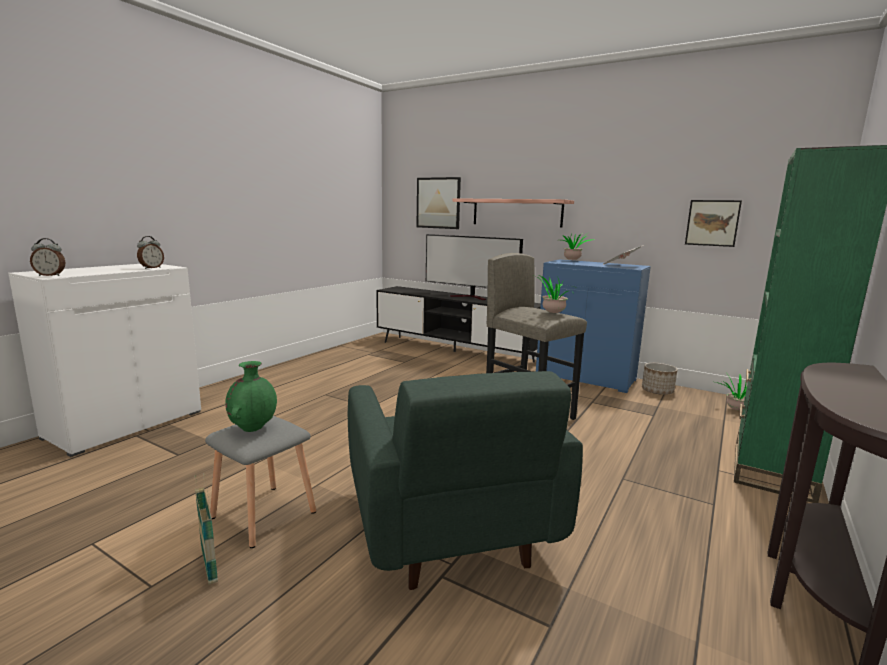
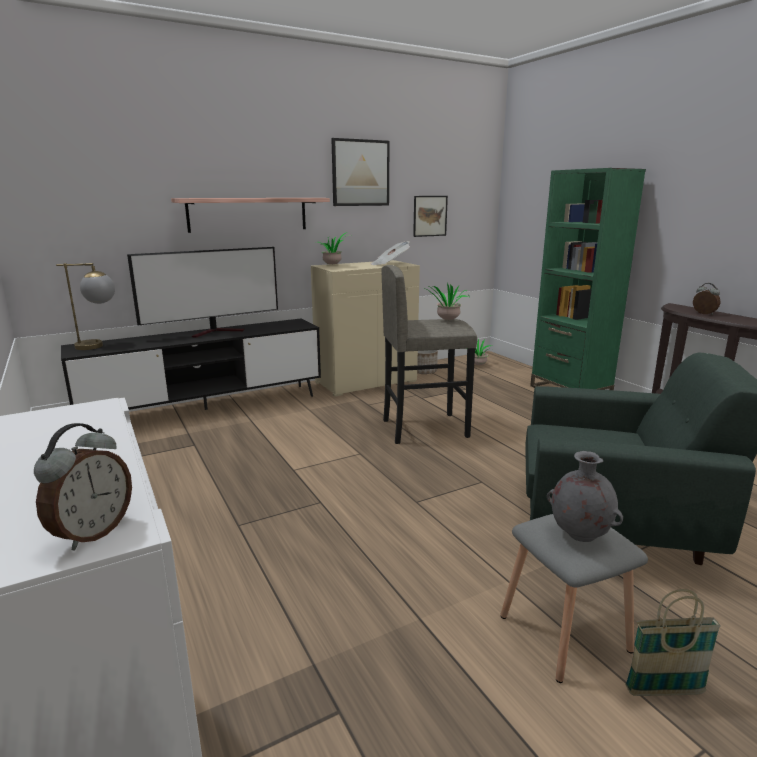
camera: 60 degrees left, 5 degrees up
(151, 268) = (88, 423): alarm clock -> alarm clock (703, 314)
(253, 428) = (579, 535): green vase -> grey vase
(405, 289) = (99, 346): none -> table lamp
(438, 203) = (119, 204): picture -> picture (360, 173)
(586, 377) = (366, 381): blue cabinet -> beige cabinet

